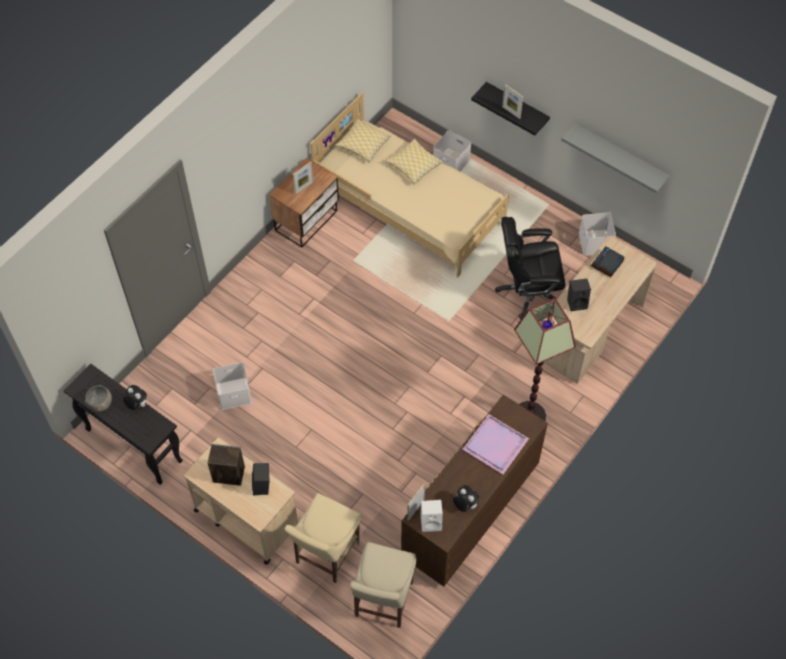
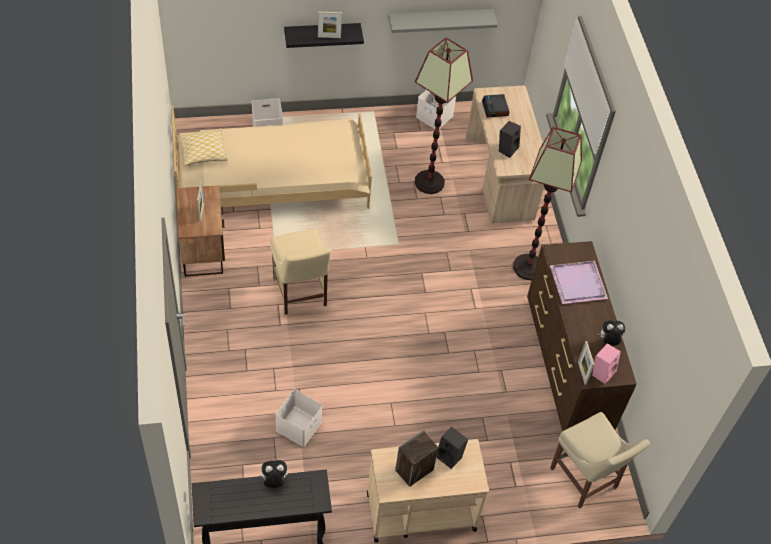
camera: 50 degrees left, 5 degrees down
(100, 403) = (240, 507): grey bowl -> none
(325, 555) = (509, 484): beige chair -> beige chair (300, 294)
(413, 165) = (262, 141): pillow -> none
(431, 522) = (602, 372): white speaker -> pink speaker
(528, 291) = (429, 182): black office chair -> floor lamp

